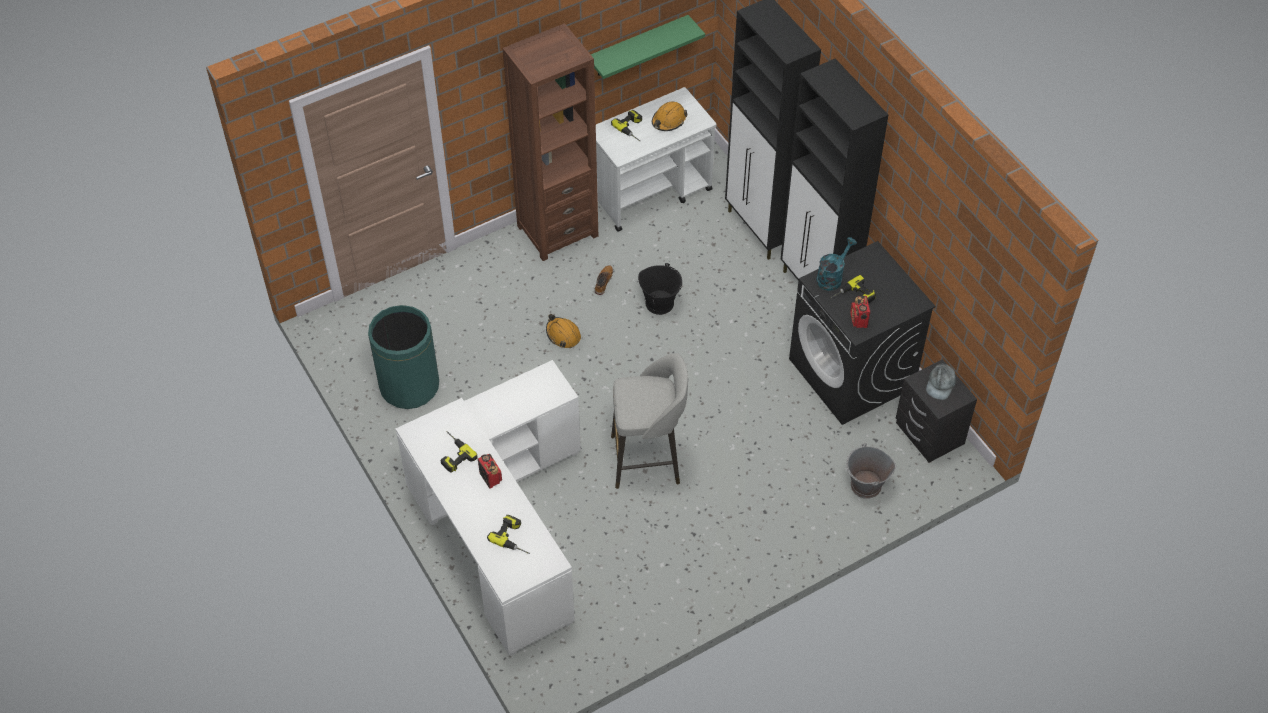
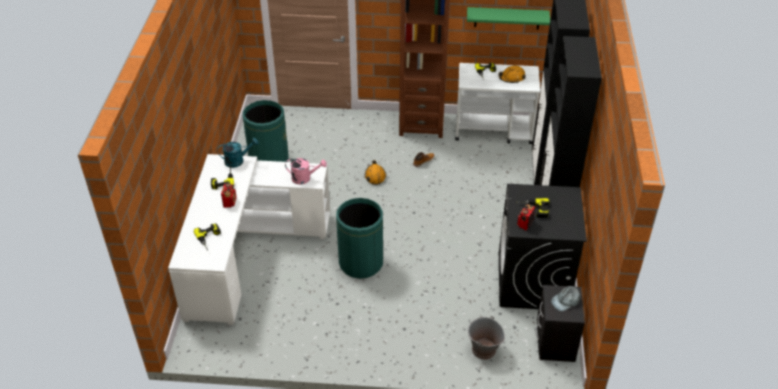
camera: 35 degrees right, 10 degrees down
(544, 394) = (305, 178): none -> pink watering can
(648, 460) = (361, 263): grey stool -> green trash can
(660, 303) = (446, 186): black bucket -> none
(832, 277) = (530, 192): turquoise watering can -> turquoise watering can (238, 161)

